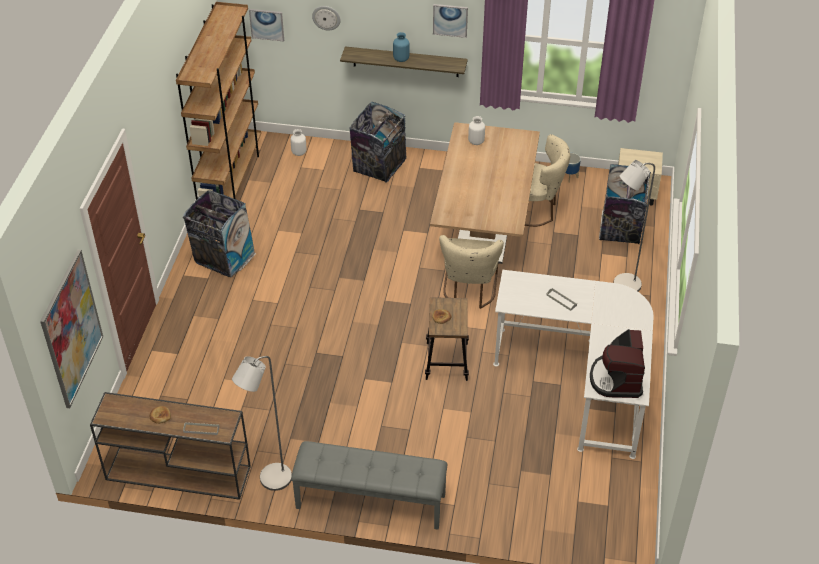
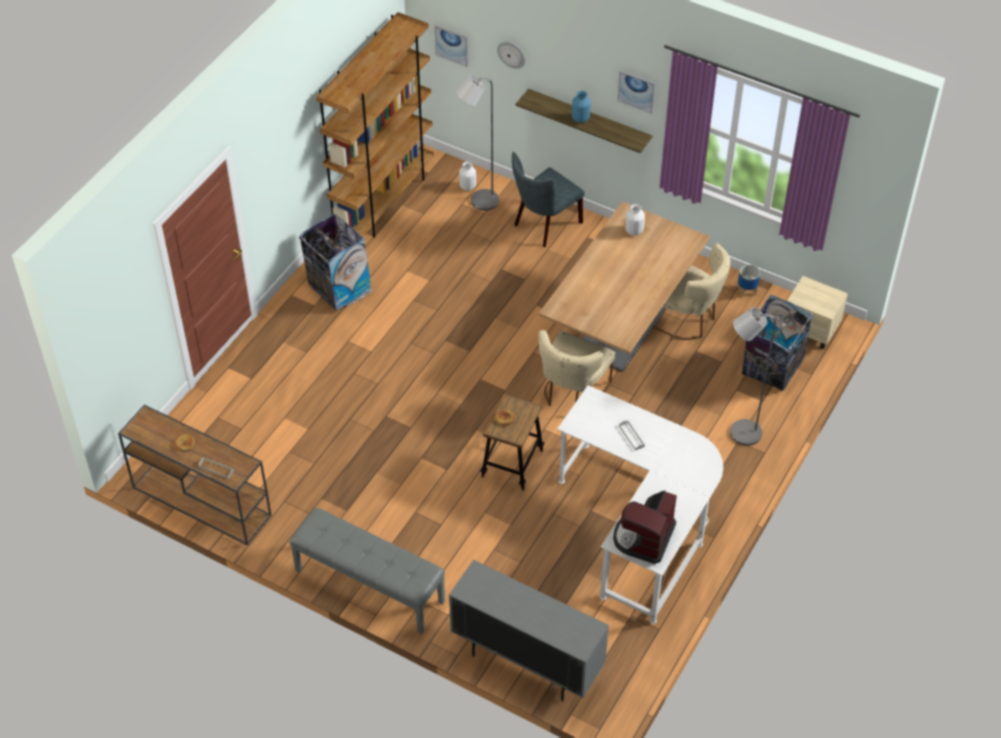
camera: 20 degrees right, 5 degrees up
(72, 329) = (121, 337): picture -> none
(270, 481) = (284, 536): grey floor lamp -> grey floor lamp (479, 202)
(379, 167) = (544, 225): trash can -> grey chair
(543, 524) = (526, 662): none -> grey cabinet

